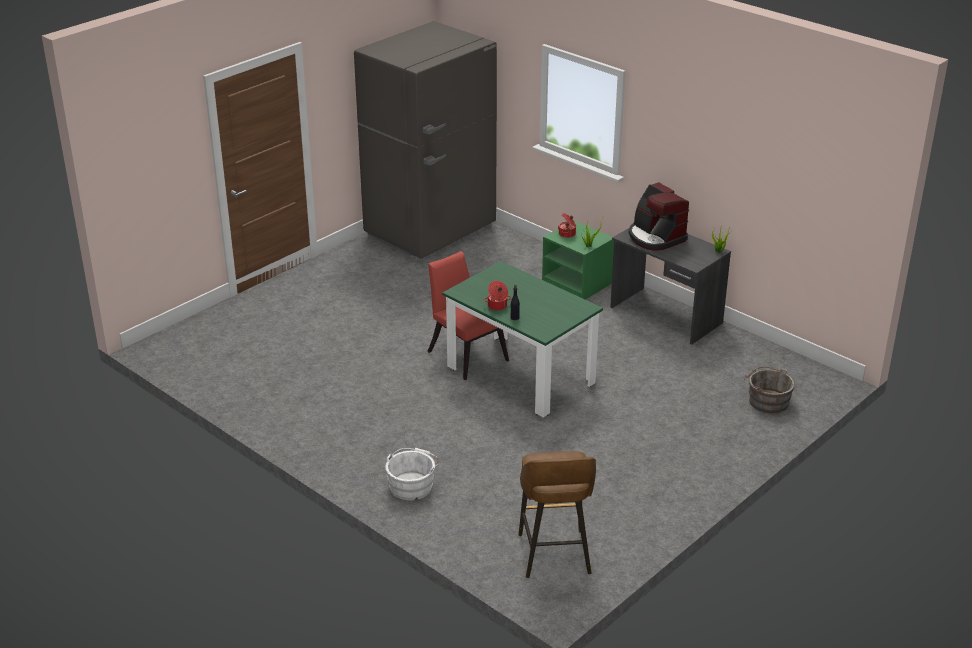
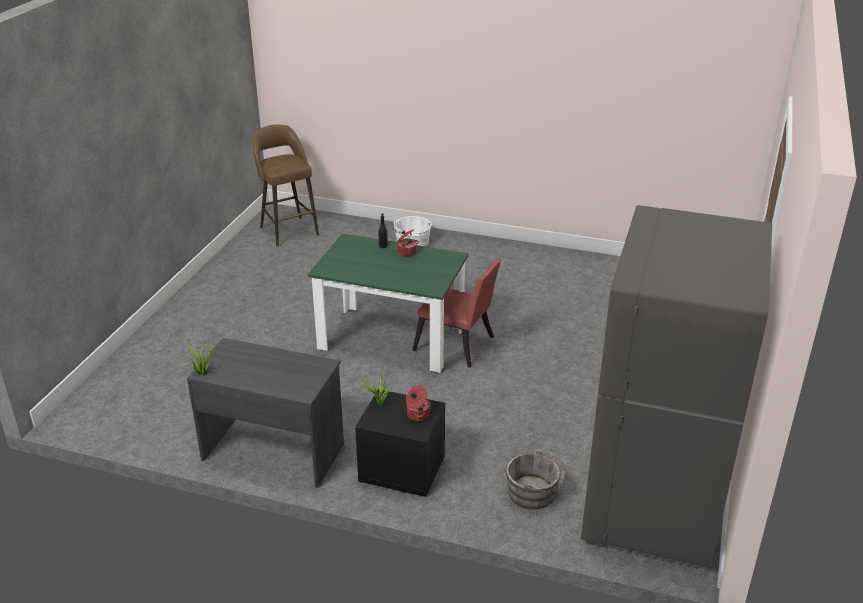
camera: 155 degrees right, 0 degrees up
(578, 283) = (401, 469): green nightstand -> black nightstand
(655, 237) = (286, 373): coffee machine -> none
(766, 401) = (143, 376): grey bucket -> grey bucket (534, 493)

